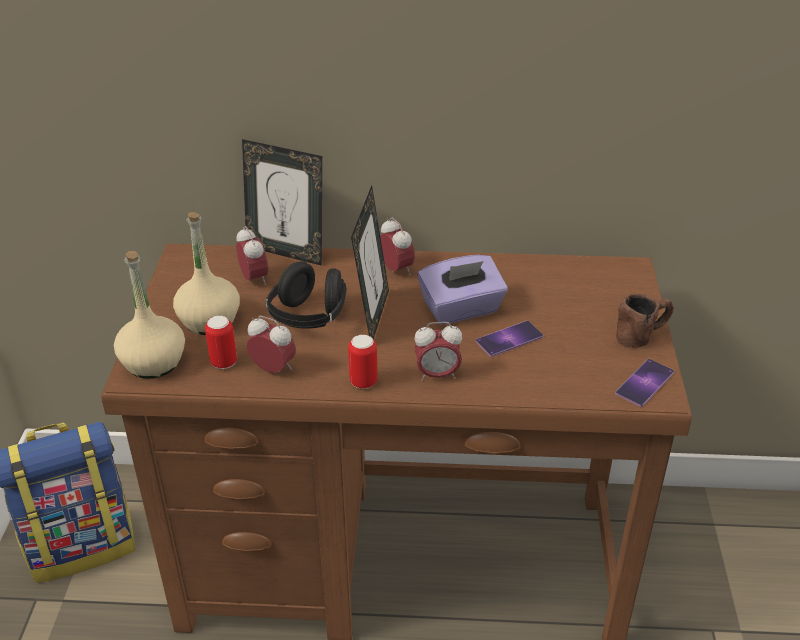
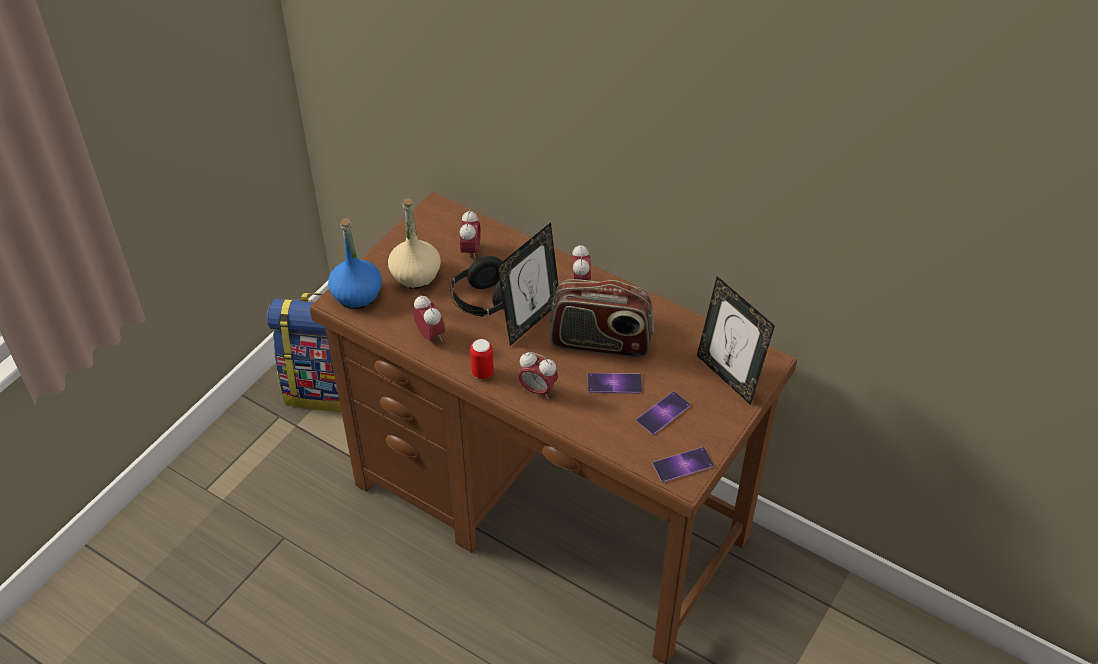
camera: 30 degrees right, 10 degrees up
(154, 362) = (357, 295): beige bottle -> blue bottle
(224, 362) = (402, 315): can -> none
(286, 252) = (511, 235): picture frame -> picture frame (728, 376)
(461, 309) = (600, 342): purple tissue box -> radio
(581, 346) = (663, 413): none -> phone
(642, 335) = (719, 425): brown mug -> none

